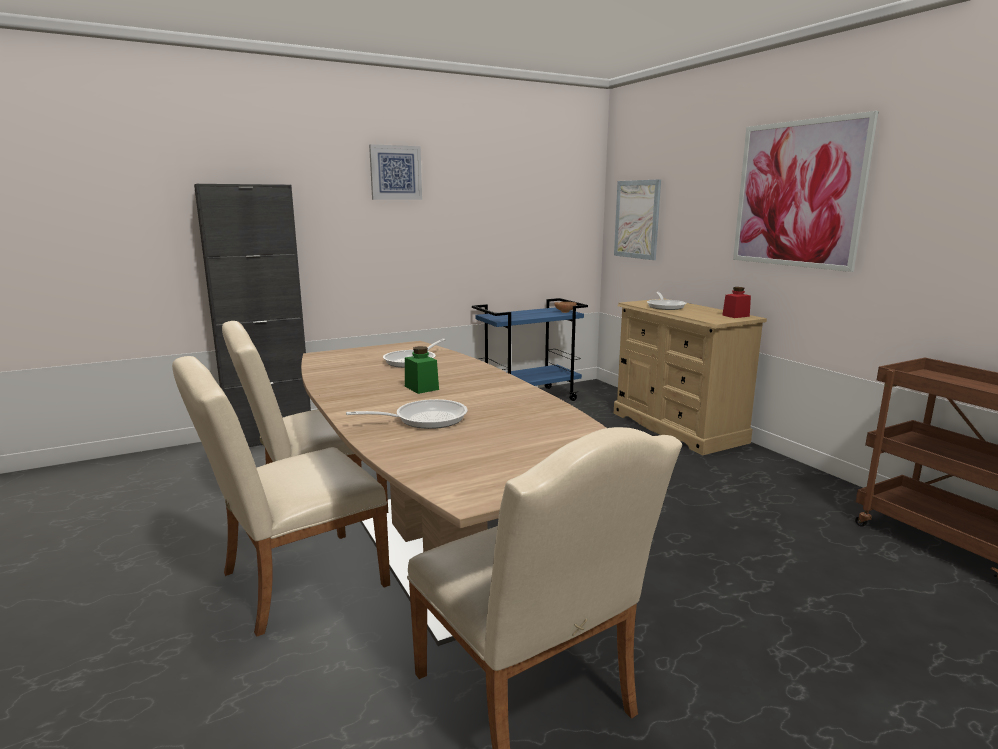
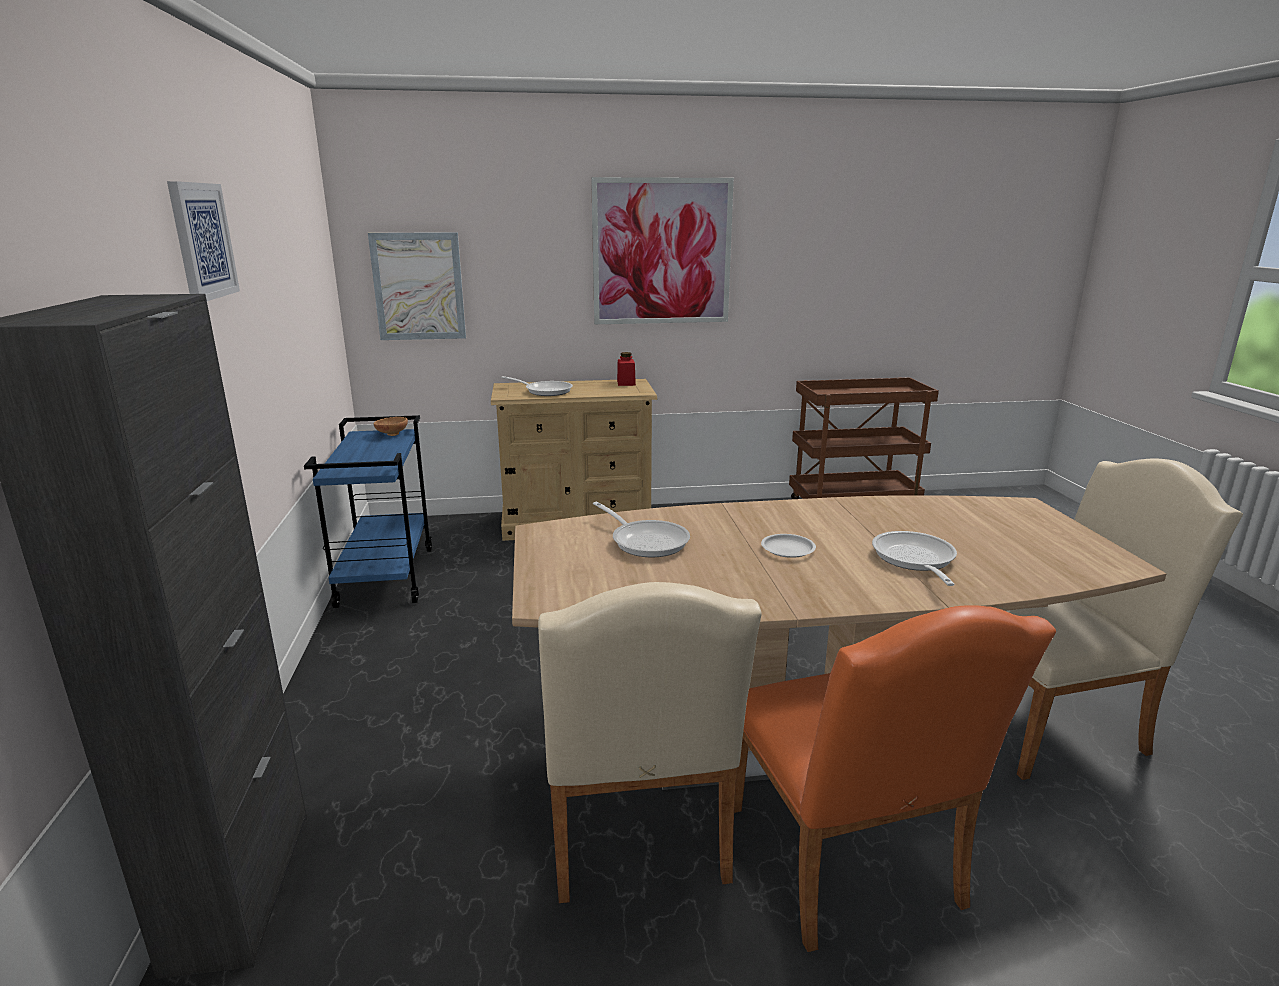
camera: 70 degrees left, 5 degrees up
(293, 582) = (848, 866): beige chair -> orange chair
(421, 388) = (787, 549): green jar -> white plate

